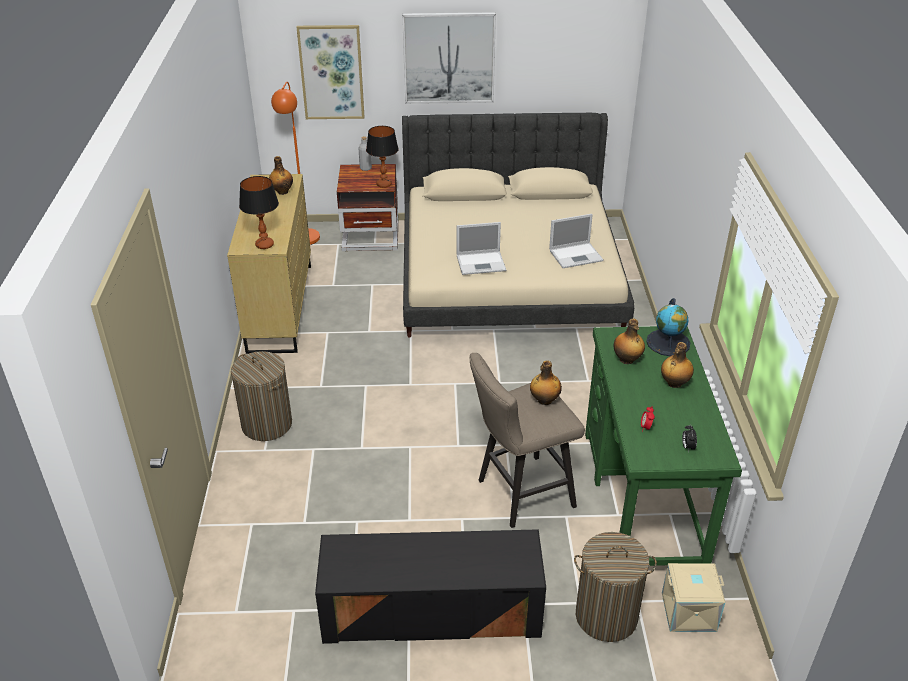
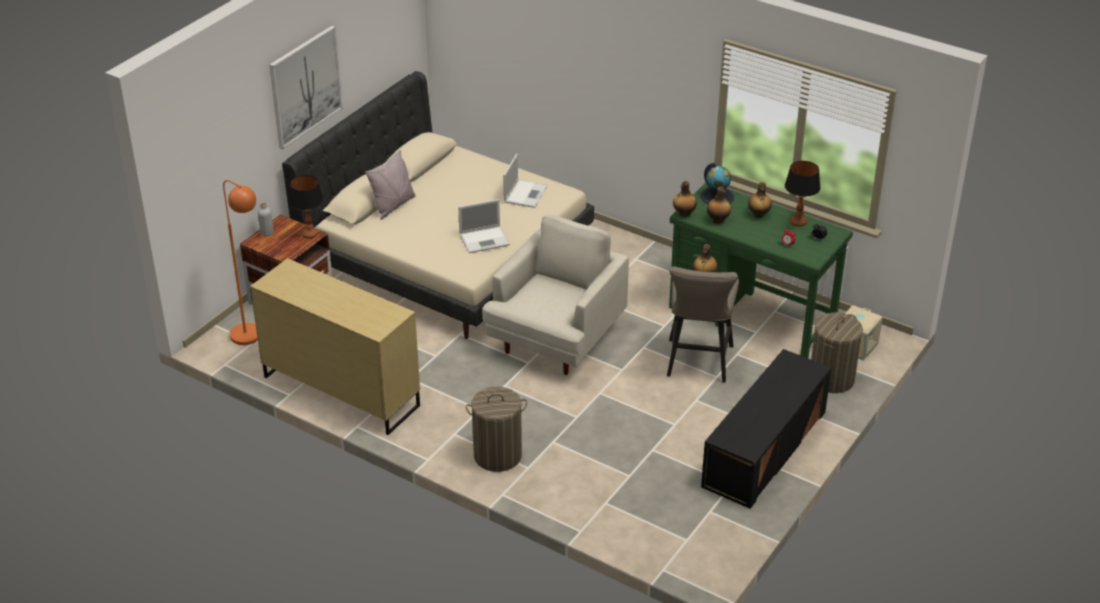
camera: 55 degrees left, 0 degrees up
(265, 245) = (387, 317): table lamp -> table lamp (798, 222)
(282, 191) = (306, 279): bottle -> bottle (684, 213)
(331, 72) = (223, 153): picture -> none
(456, 387) = (556, 341): none -> beige armchair
(476, 205) = (393, 206): none -> purple pillow
(482, 263) = (485, 239): laptop -> laptop turned 45 degrees clockwise

